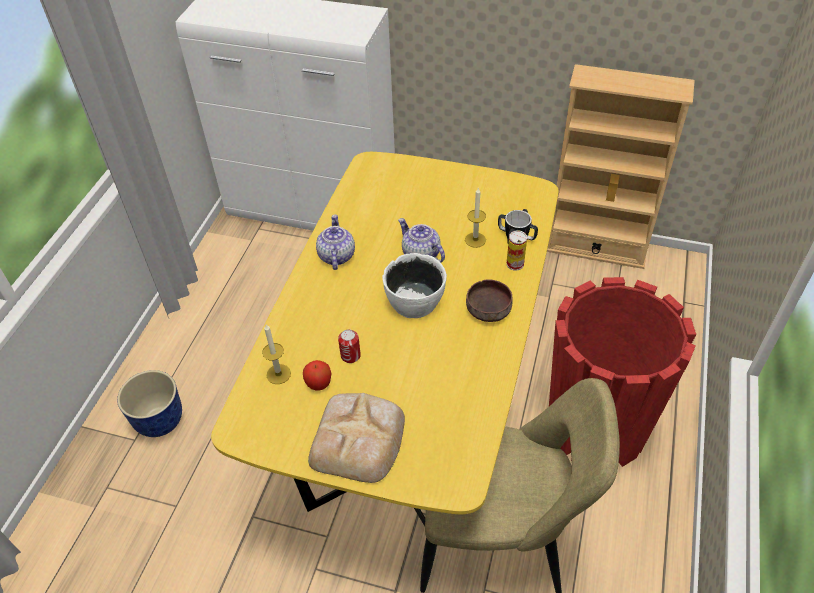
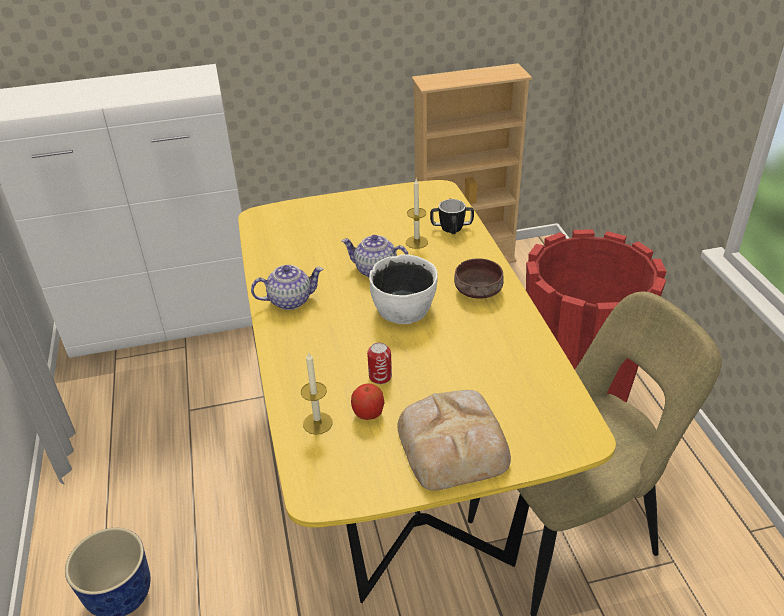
camera: 30 degrees left, 10 degrees down
(336, 256) = (290, 300): teapot -> teapot turned 105 degrees clockwise
(515, 264) = (469, 248): can -> none

